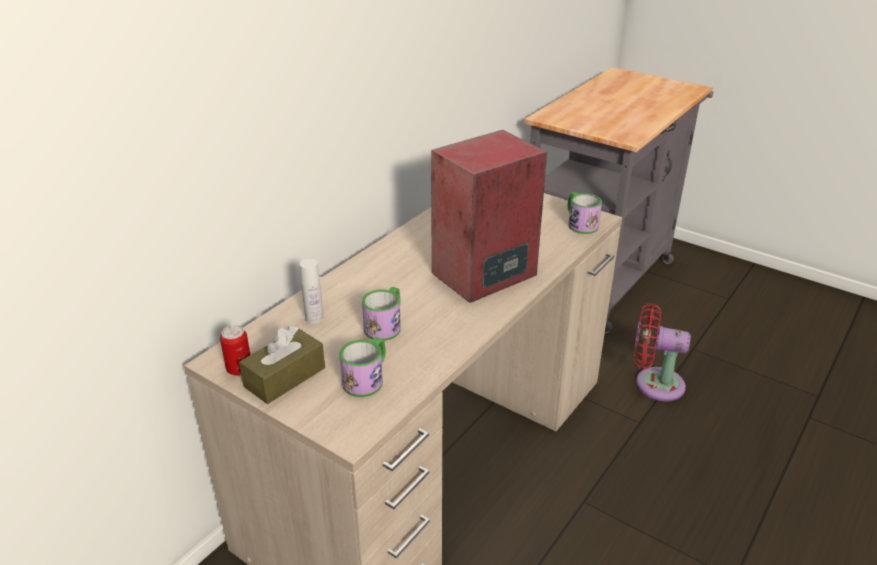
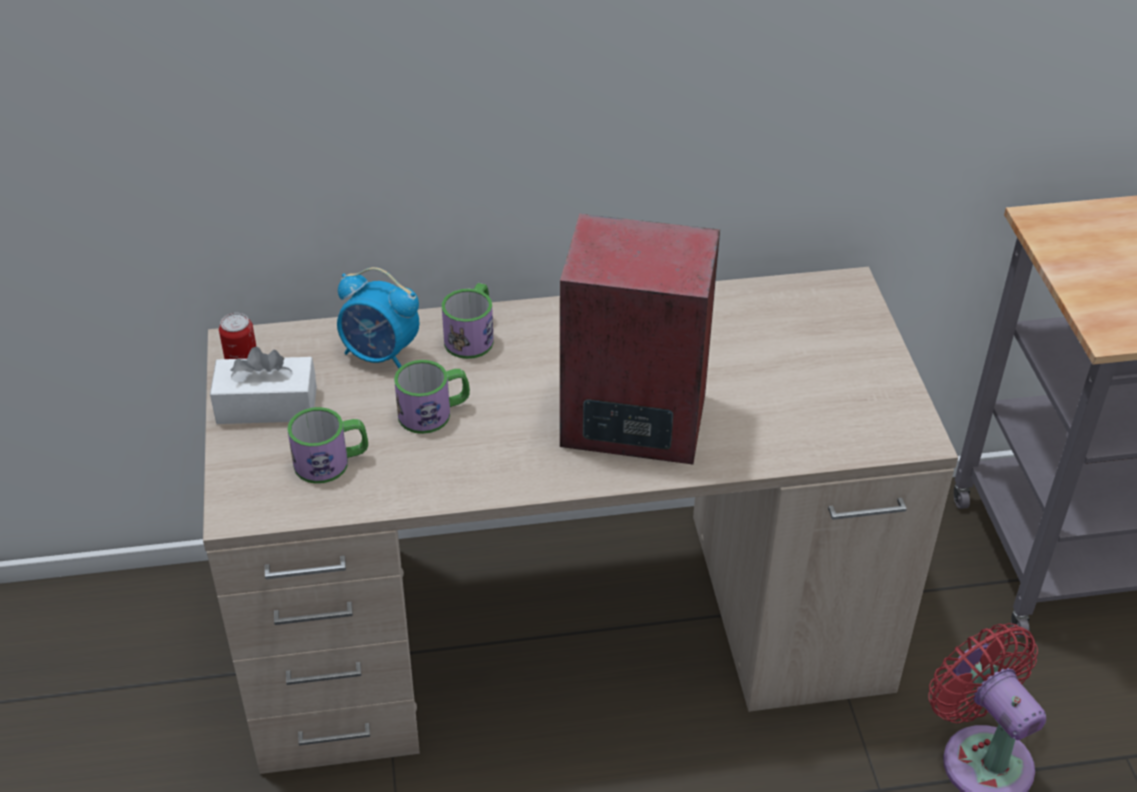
camera: 45 degrees right, 10 degrees up
(285, 377) = (267, 405): brown tissue box -> white tissue box
(314, 318) = (380, 354): white bottle -> alarm clock
(580, 223) = (875, 428): mug -> mug (472, 335)

